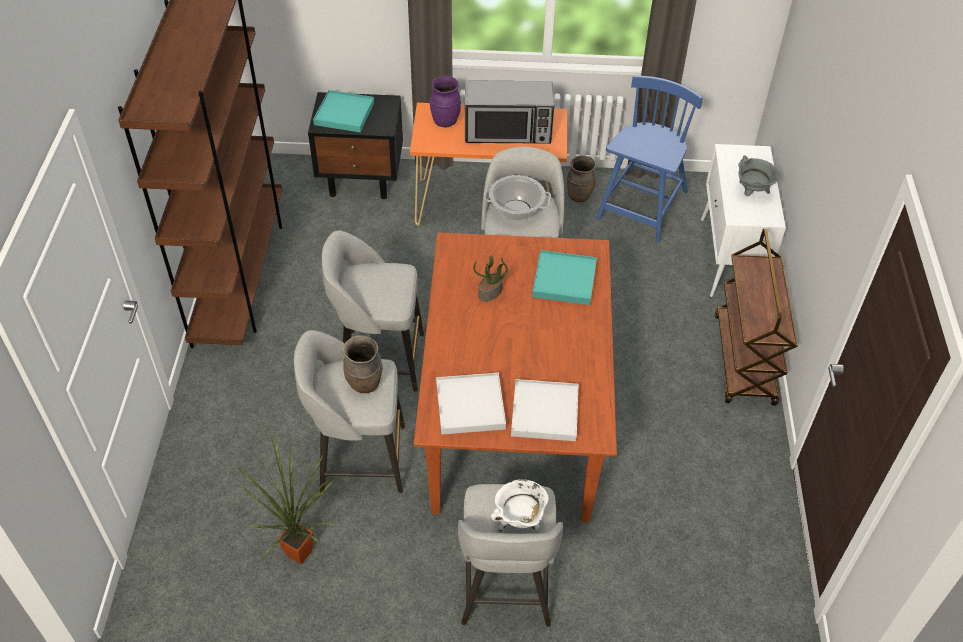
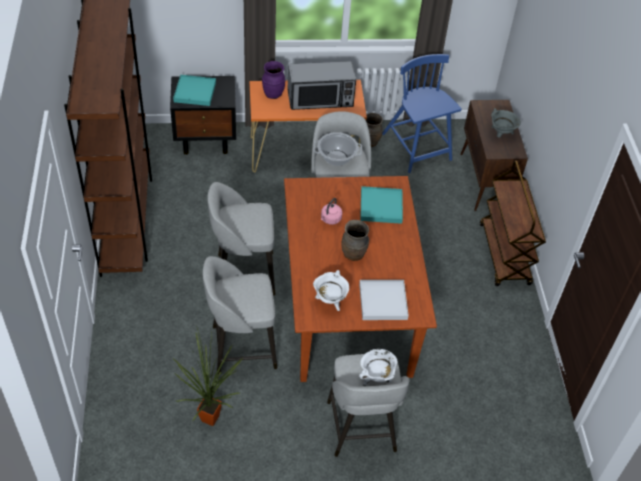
camera: 10 degrees left, 0 degrees up
(365, 384) = (250, 292): brown vase -> brown vase (354, 255)
(470, 405) = (330, 301): white tray -> white cooking pot
(490, 292) = (330, 219): potted plant -> pink kettle
(642, 207) = (417, 148): blue chair -> blue chair turned 45 degrees counterclockwise
(729, 259) = (484, 182): white cabinet -> brown cabinet

